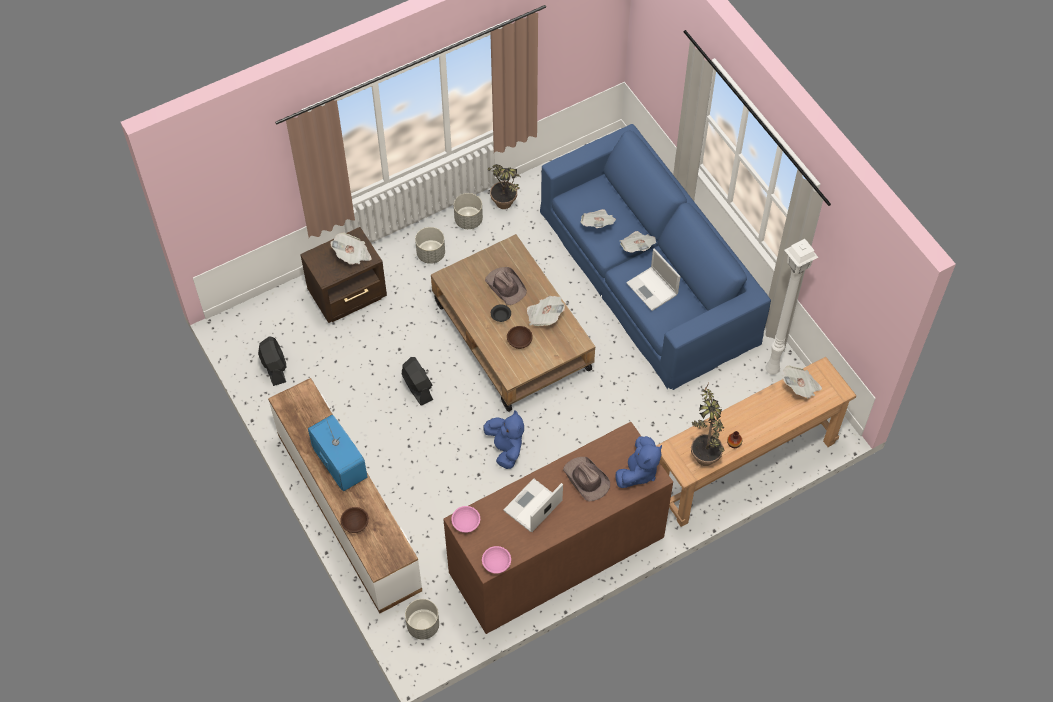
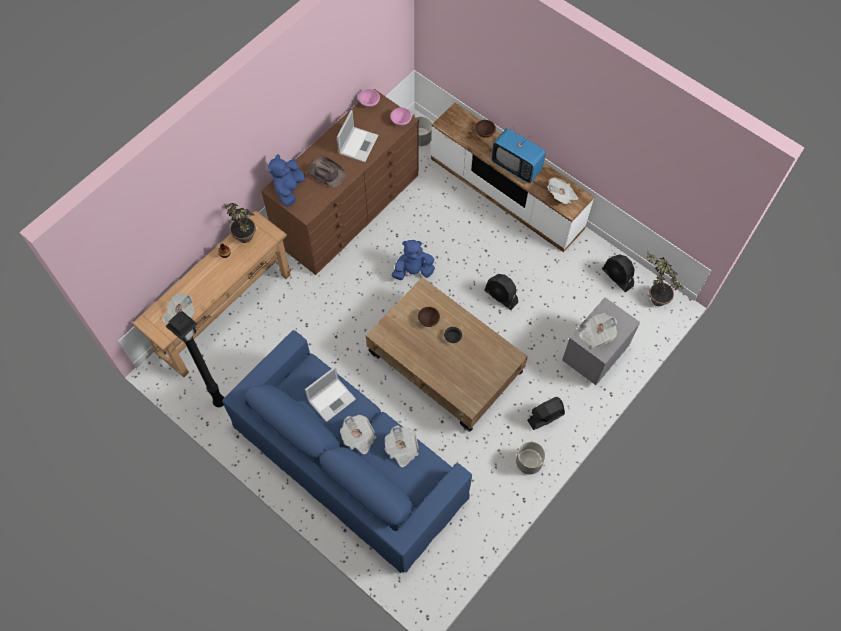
camera: 160 degrees right, 5 degrees up
(349, 296) = (593, 355): brown nightstand -> grey nightstand
(431, 254) = (545, 417): grey planter -> black fan
(505, 448) = (413, 271): blue plush toy -> blue plush toy turned 120 degrees clockwise
(506, 207) = (501, 488): potted plant -> potted plant (654, 296)
(506, 286) = (460, 365): brown hat -> none
(544, 316) = (416, 348): newspaper -> newspaper (561, 196)
(652, 289) = (332, 399): laptop -> laptop turned 105 degrees clockwise
(773, 370) = (218, 402): white floor lamp -> black floor lamp

